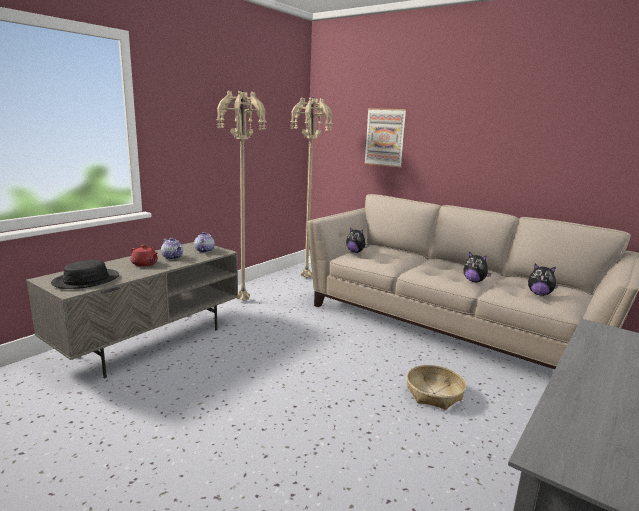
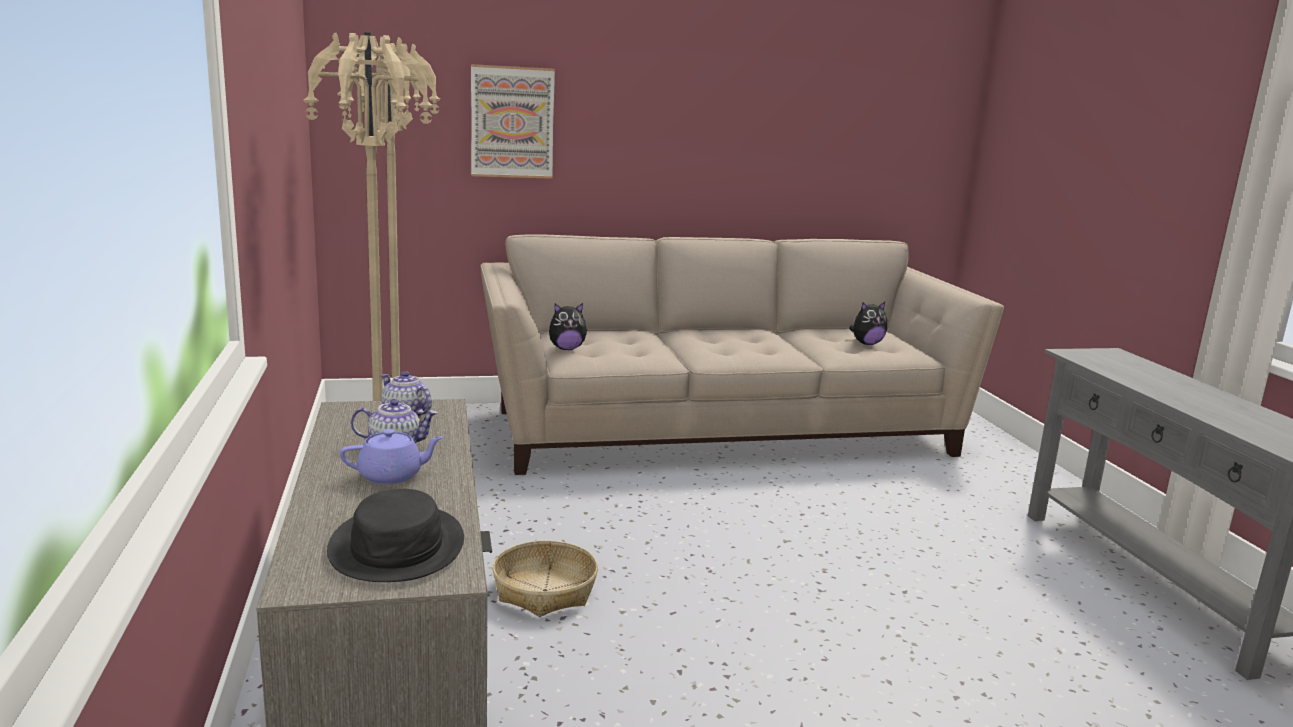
camera: 50 degrees left, 0 degrees up
(145, 264) = (392, 476): red teapot -> purple teapot
(434, 393) = (866, 517): basket -> basket (545, 590)
(474, 281) = (787, 348): plush toy -> none

